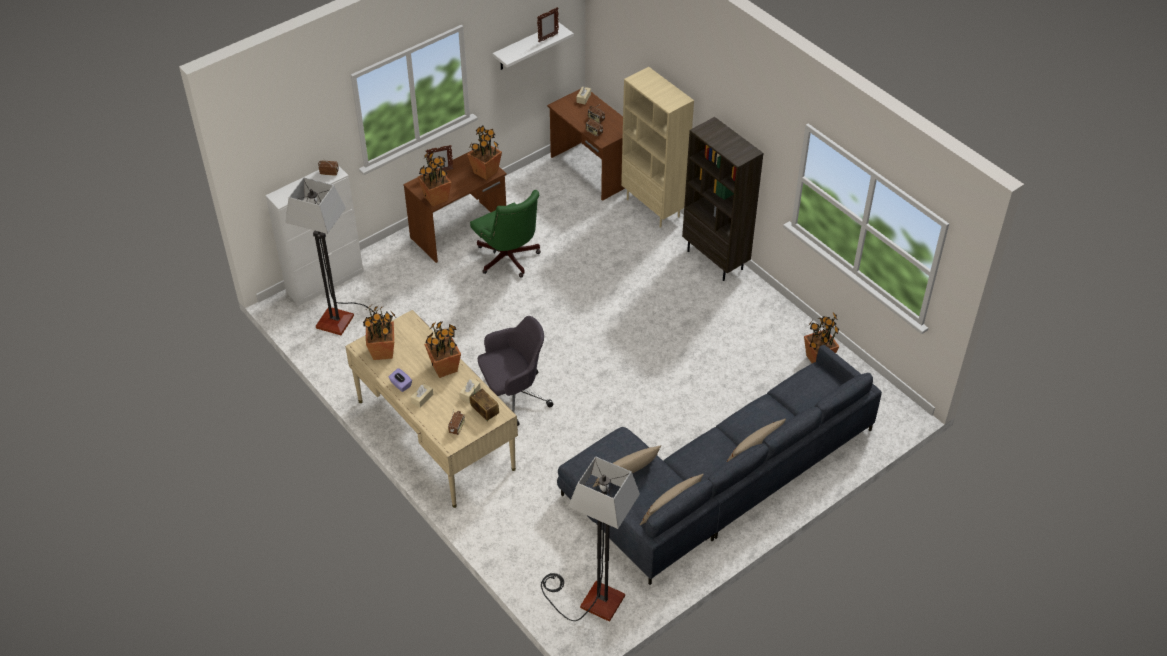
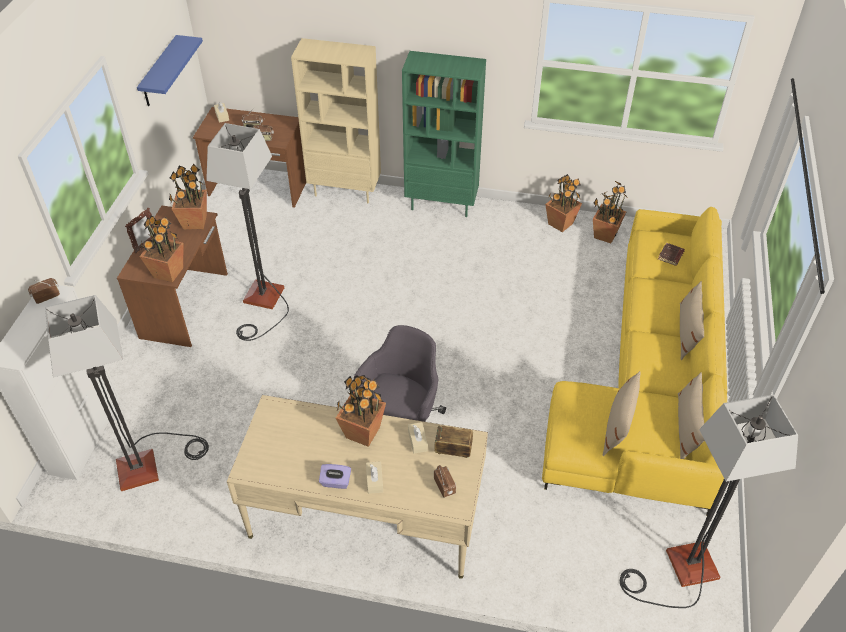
camera: 40 degrees left, 0 degrees up
(383, 352) = (277, 459): potted plant -> potted plant (560, 223)
(509, 260) = (262, 304): green office chair -> floor lamp
(526, 47) = (160, 72): white shelf -> blue shelf
(548, 38) = (181, 51): picture frame -> none
(716, 260) = (442, 204): brown bookcase -> green bookcase
(716, 480) = (649, 382): grey sofa -> yellow sofa
(811, 395) = (671, 256): none -> brown book

